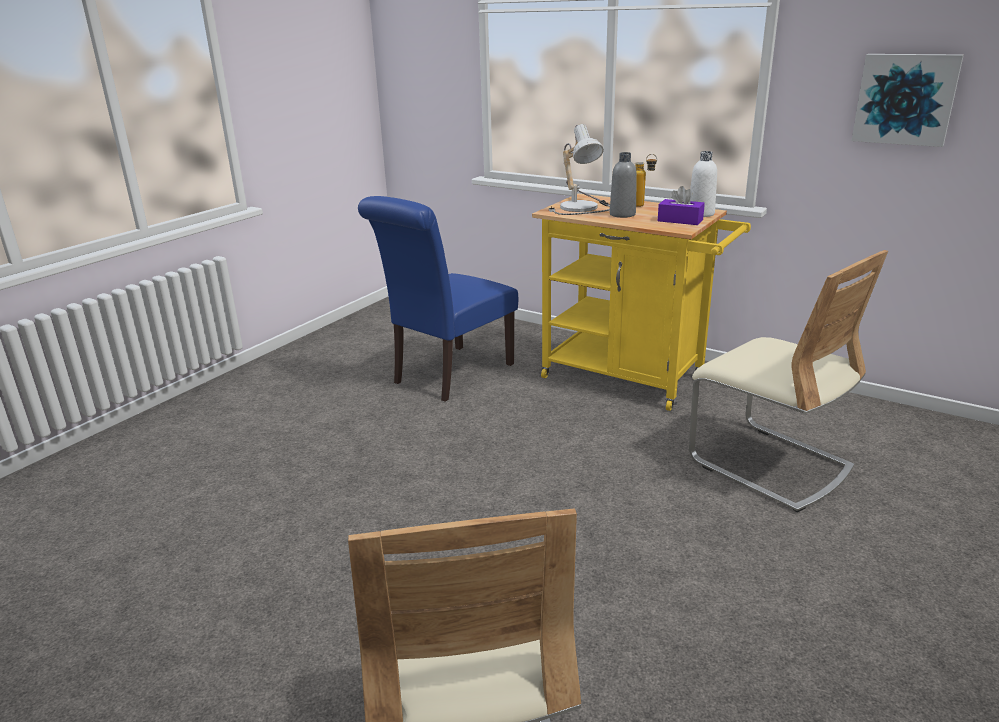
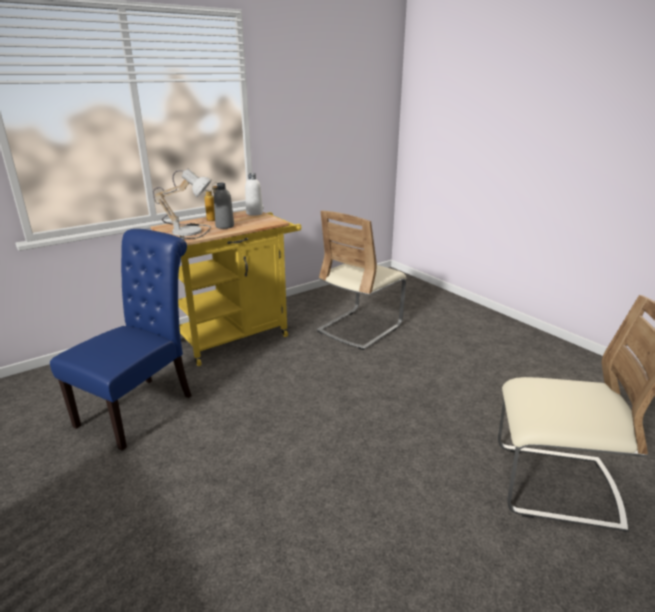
camera: 70 degrees left, 0 degrees up
(448, 375) = (142, 407): blue chair -> blue chair turned 120 degrees counterclockwise
(680, 220) = (259, 219): purple tissue box -> none
(769, 464) = (359, 328): beige chair -> beige chair turned 150 degrees clockwise
(905, 99) = (312, 130): picture -> none

